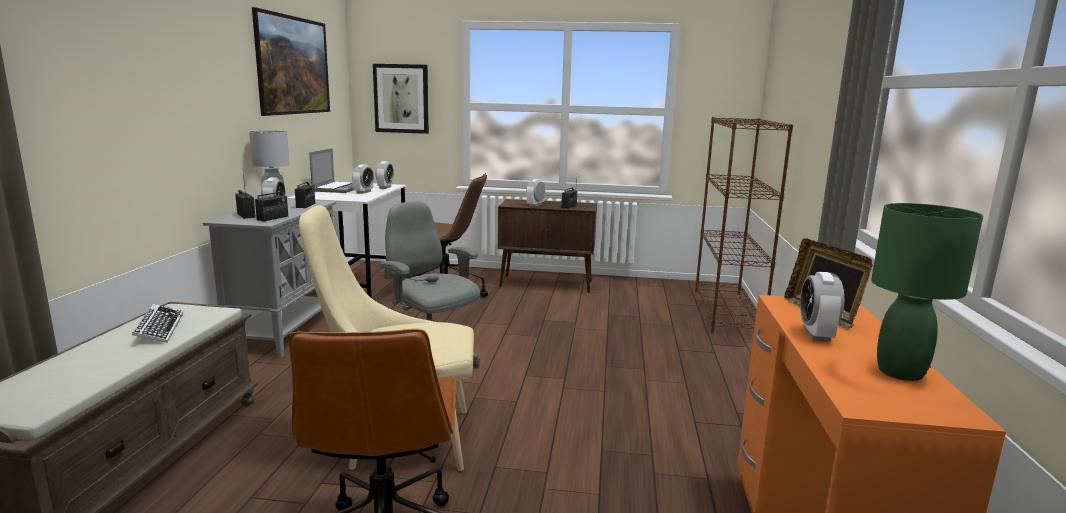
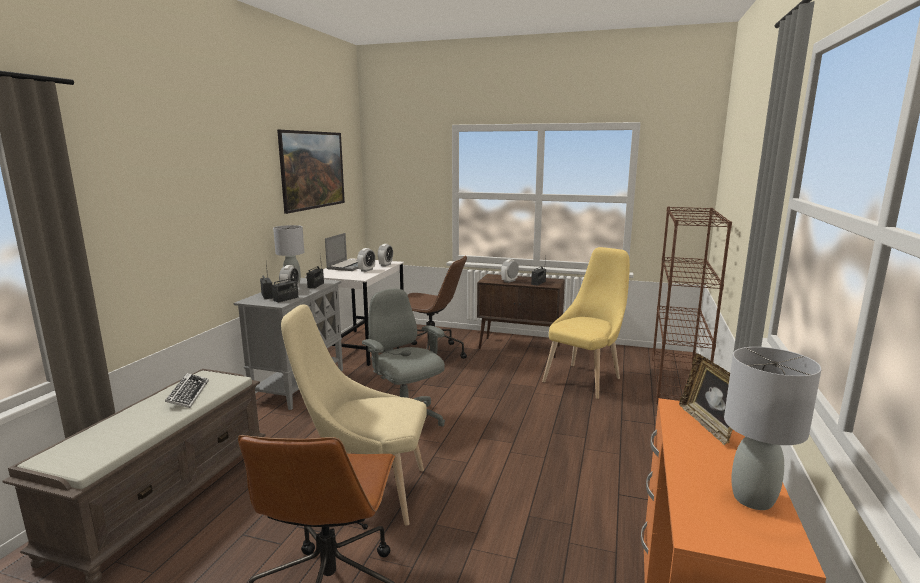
camera: 10 degrees right, 0 degrees up
(401, 98) = (403, 189): picture -> none
(628, 312) = (585, 379): none -> yellow chair
(816, 334) = (692, 448): alarm clock -> none
(901, 372) = (753, 499): green table lamp -> grey table lamp

